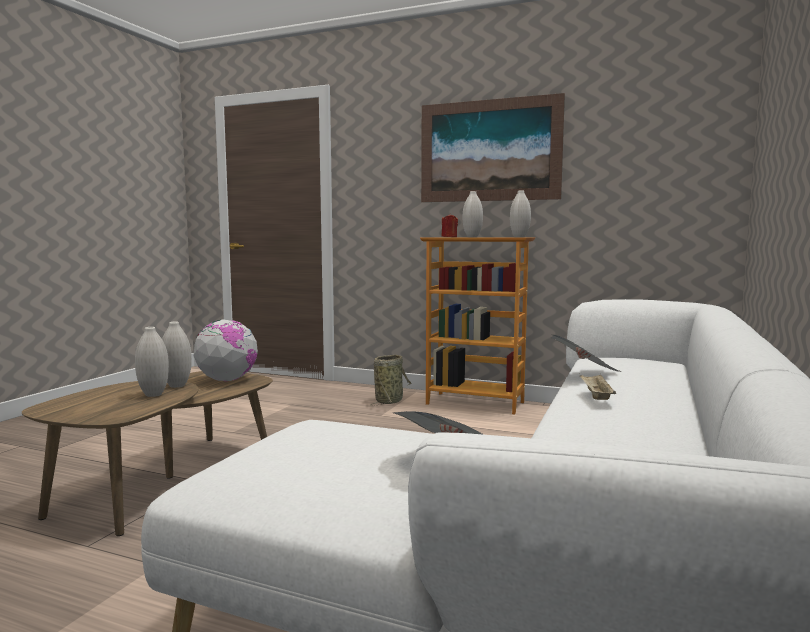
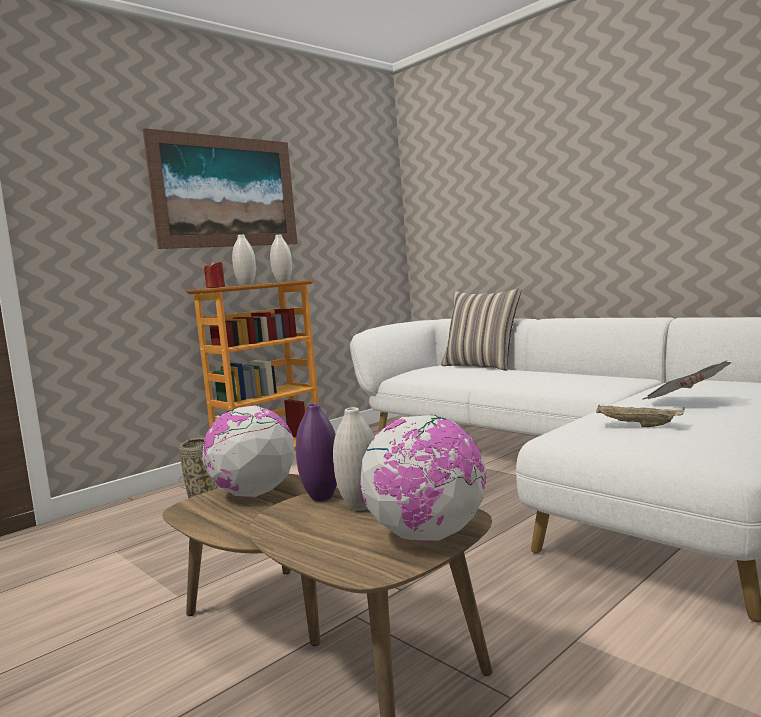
camera: 65 degrees left, 0 degrees up
(87, 413) = (427, 536): none -> globe
(177, 386) = (321, 497): white vase -> purple vase
(584, 371) = (453, 377): newspaper -> none
(596, 396) = (526, 379): beige tray -> beige tray (637, 425)
(685, 376) = (481, 366): none -> pillow

